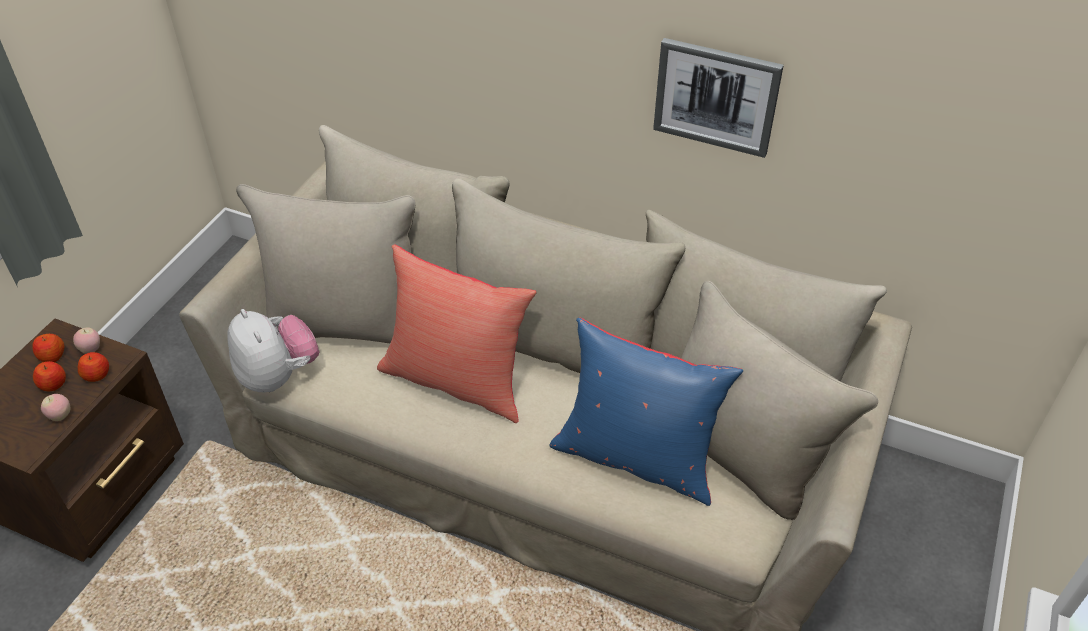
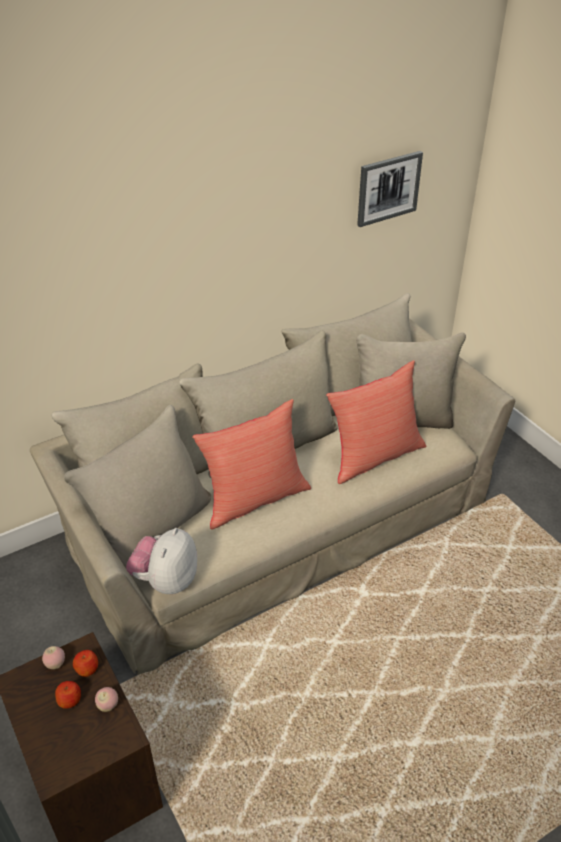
camera: 55 degrees left, 5 degrees down
(52, 356) = (37, 691): apple -> none
(278, 375) = (166, 580): plush toy -> plush toy turned 75 degrees counterclockwise
(636, 457) = (374, 456): blue pillow -> red pillow
(716, 96) = (284, 245): picture -> picture (388, 188)

